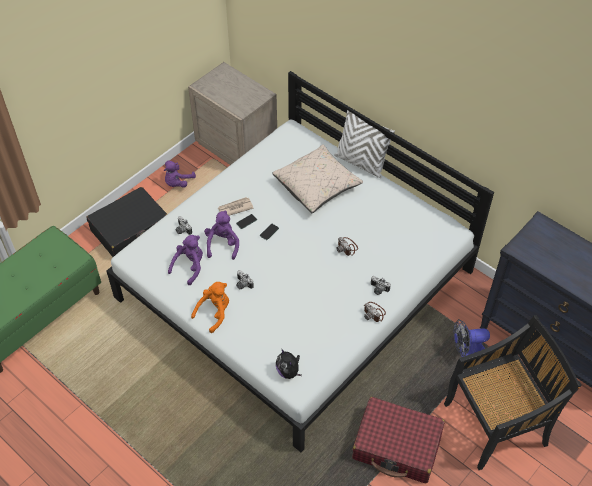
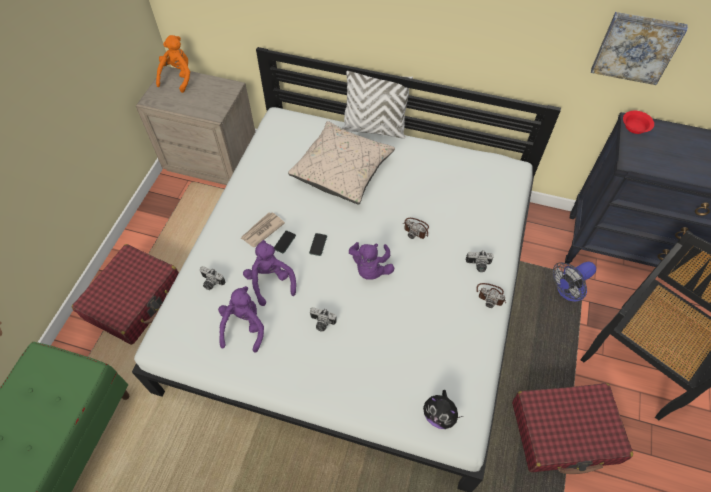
camera: 25 degrees left, 5 degrees up
(131, 230) = (134, 300): black suitcase -> red suitcase
(178, 183) = (164, 223): purple plush toy -> purple plush toy (370, 269)
(214, 313) = (307, 376): orange plush toy -> orange plush toy (178, 77)
(539, 226) = (635, 128): none -> red bowl
(542, 162) = (636, 47): none -> picture

